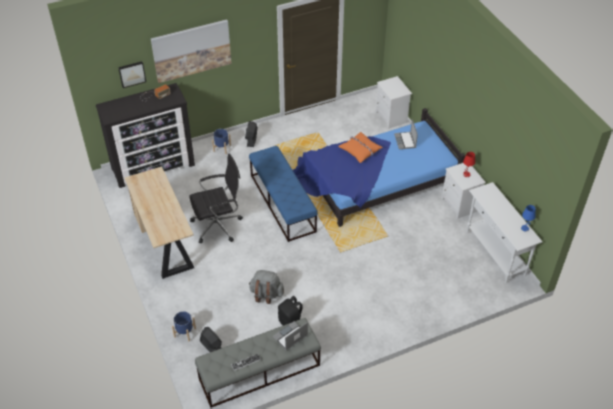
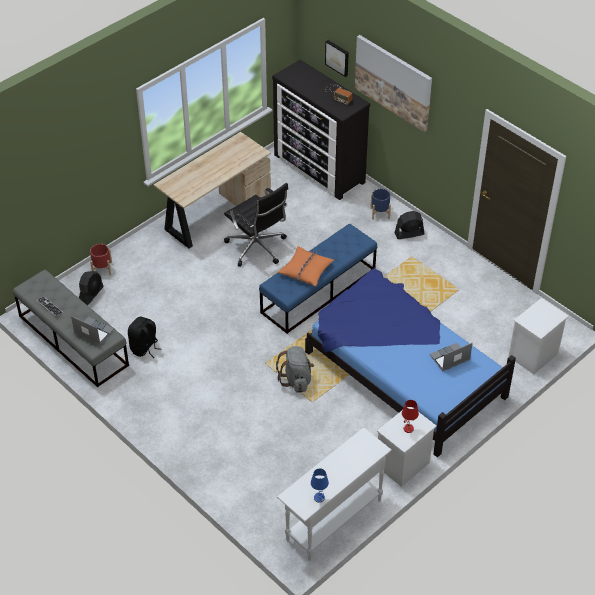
camera: 70 degrees right, 0 degrees up
(184, 332) = (102, 268): blue planter -> red planter
(266, 294) = (176, 316): grey backpack -> grey backpack (296, 379)
(360, 150) = (406, 317): orange pillow -> orange pillow (306, 270)

